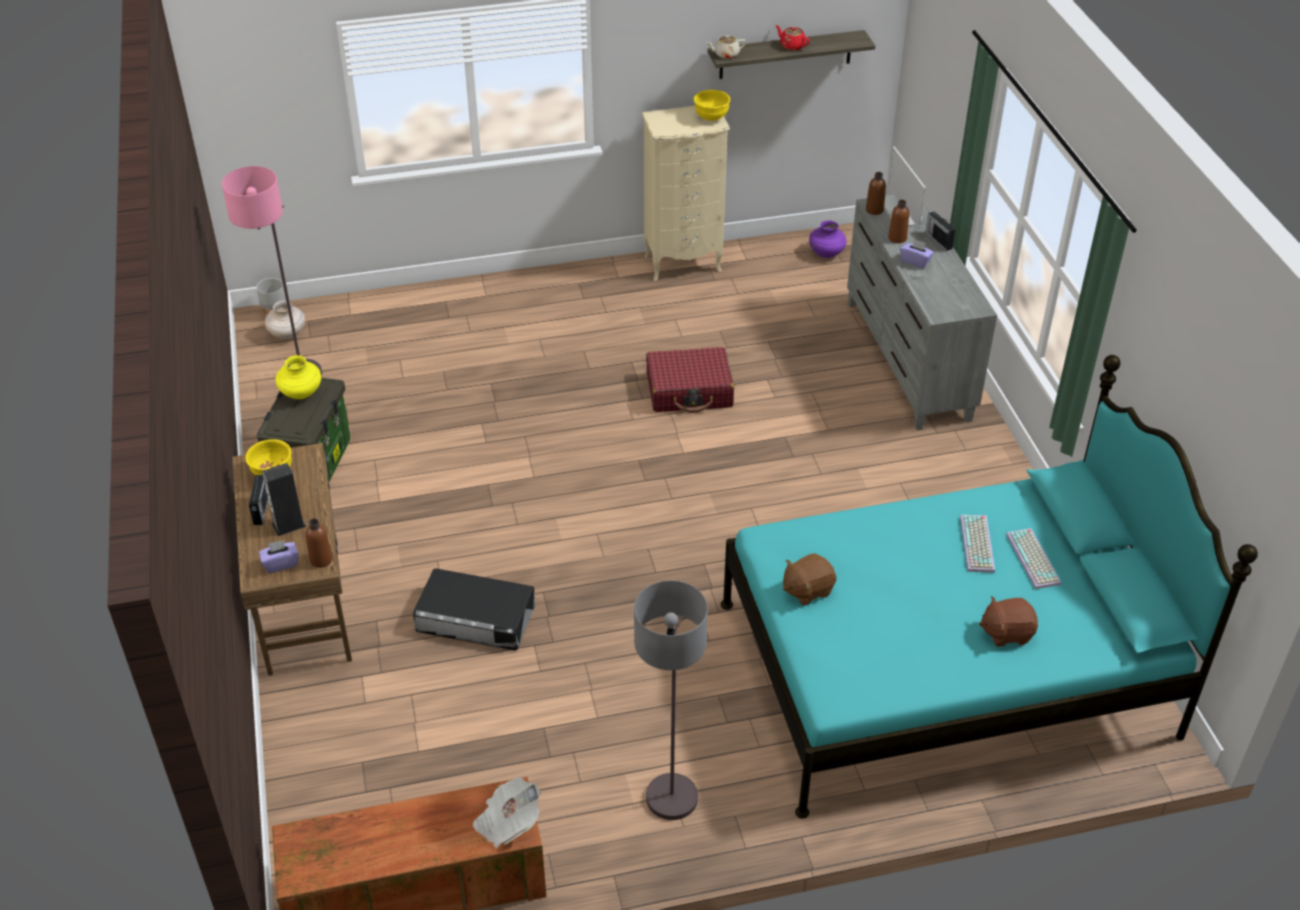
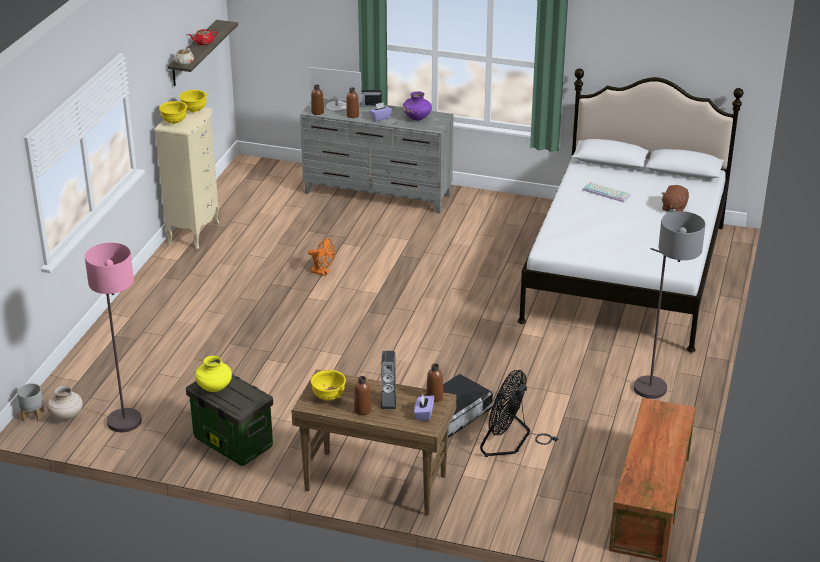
camera: 60 degrees left, 10 degrees down
(261, 510) = (362, 410): radio -> brown bottle
(465, 696) = (514, 438): none -> black fan
(508, 822) = (672, 413): newspaper -> none
(670, 117) = (174, 122): none -> yellow bowl
(689, 391) = (323, 272): red suitcase -> orange fan
(807, 590) = (597, 250): brown plush toy -> none
(826, 253) = (248, 182): purple vase -> purple vase (417, 118)
(945, 669) = (626, 272): turquoise bed -> white bed
(1034, 559) = (630, 182): keyboard -> none

